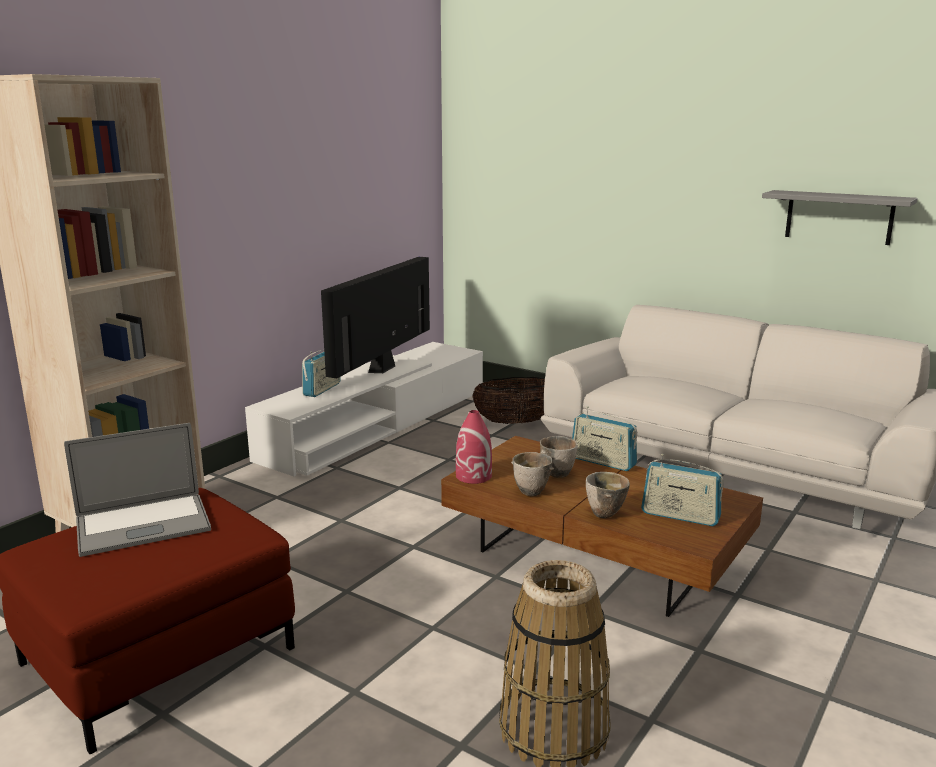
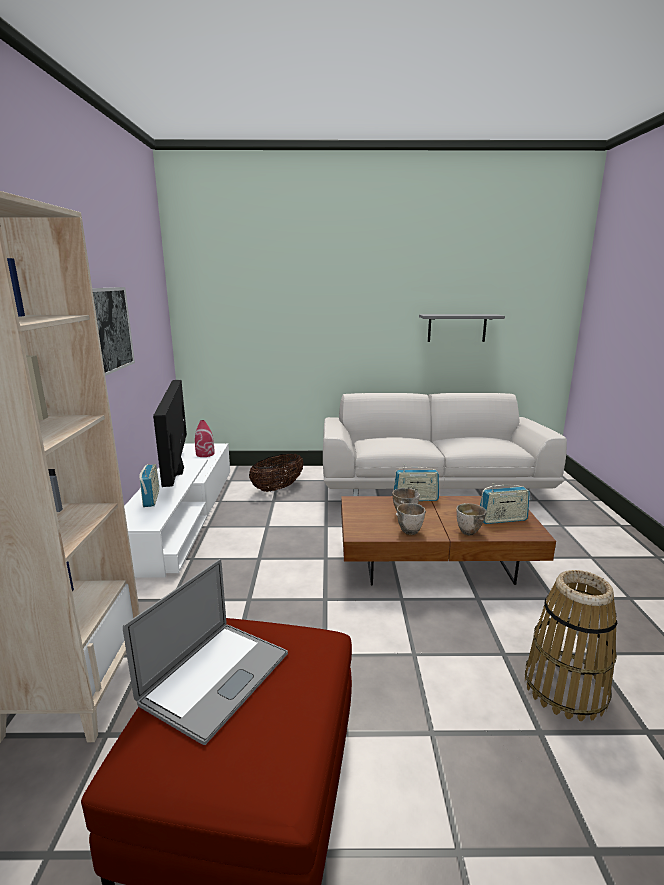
camera: 35 degrees left, 0 degrees up
(305, 188) = (109, 329): none -> picture
(474, 476) = (361, 532): red vase -> red vase (205, 454)

